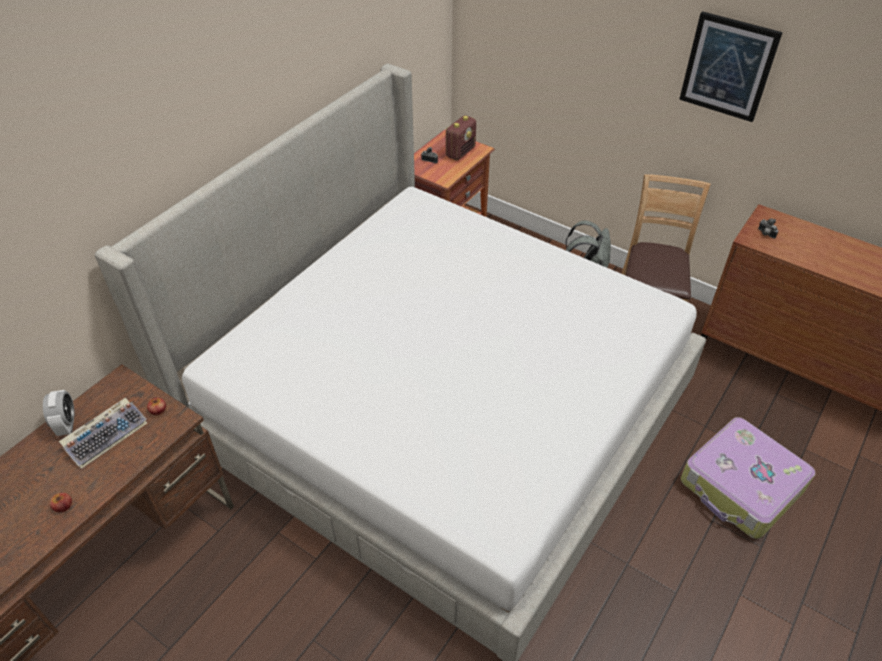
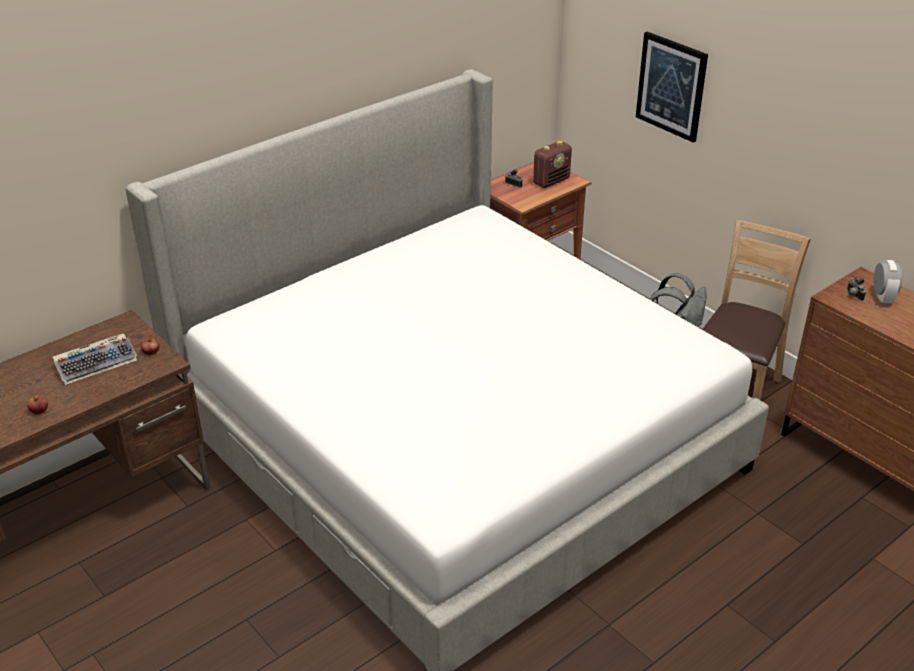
camera: 15 degrees right, 10 degrees down
(67, 424) = (65, 348): alarm clock -> alarm clock (882, 298)
(728, 67) = (825, 104): picture -> picture (671, 86)
(741, 487) = (776, 579): suitcase -> none

